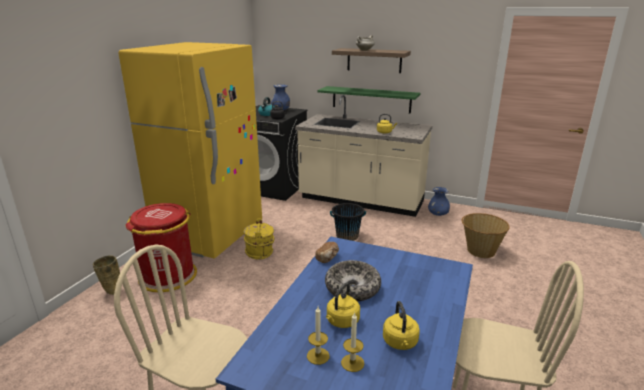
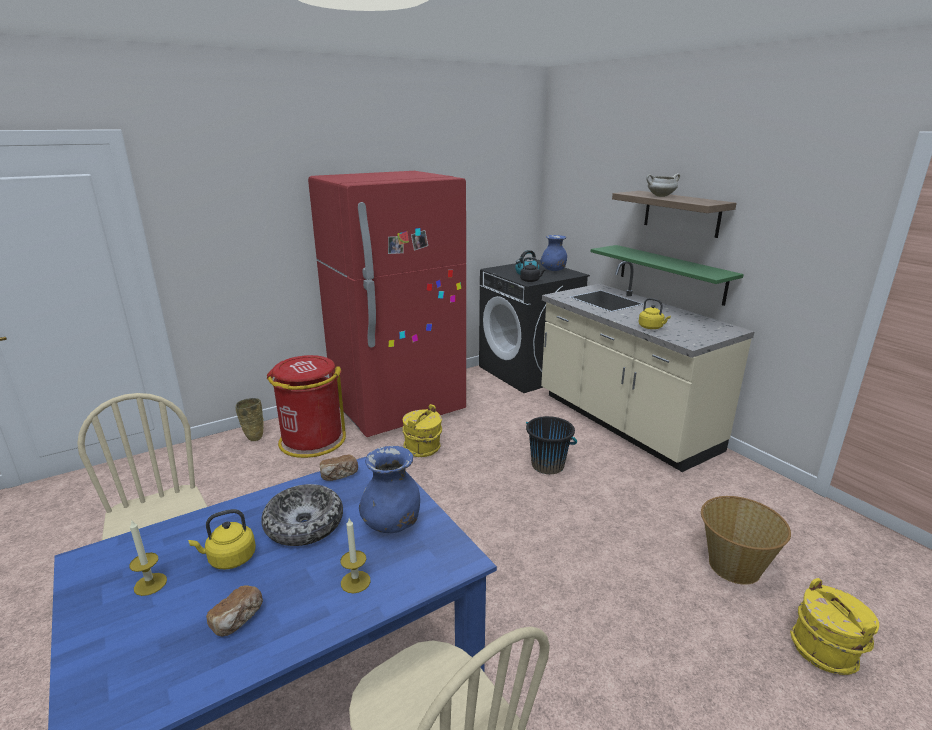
camera: 35 degrees right, 0 degrees up
(210, 234) = (398, 409): yellow fridge -> red fridge
(352, 363) = (162, 612): candle -> candle (355, 582)
(400, 343) = (238, 620): yellow kettle -> bread
(437, 214) = (724, 481): blue vase -> blue vase (392, 524)
(543, 270) = (824, 651): none -> yellow bucket

